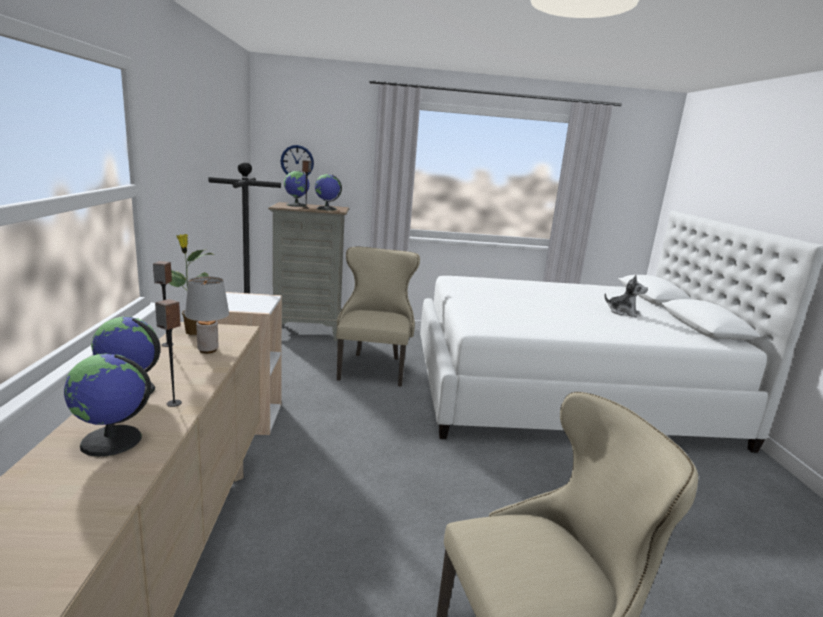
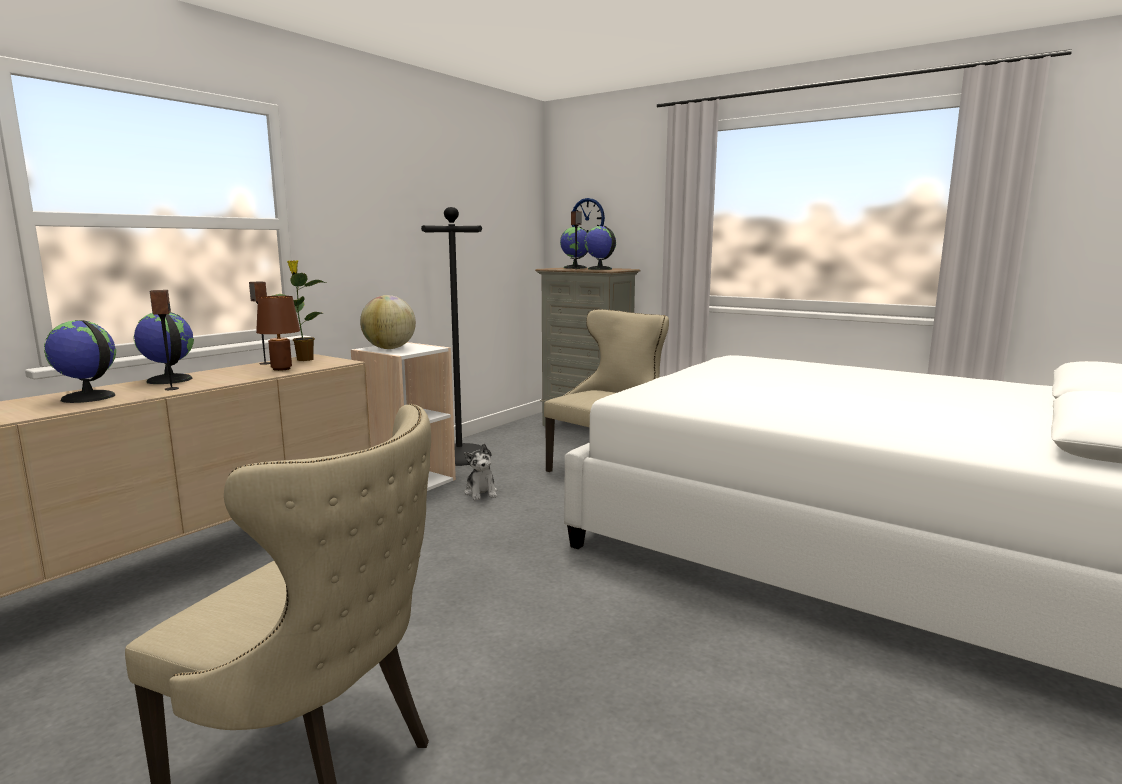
camera: 40 degrees right, 5 degrees down
(208, 350) = (282, 369): grey table lamp -> brown table lamp
(234, 304) = (389, 348): none -> globe
(623, 312) = (950, 409): plush toy -> plush toy (481, 492)

